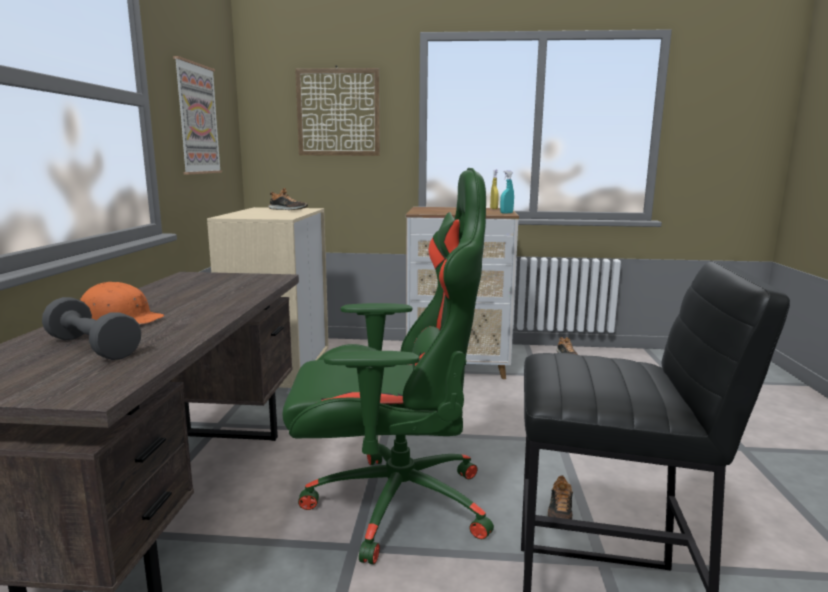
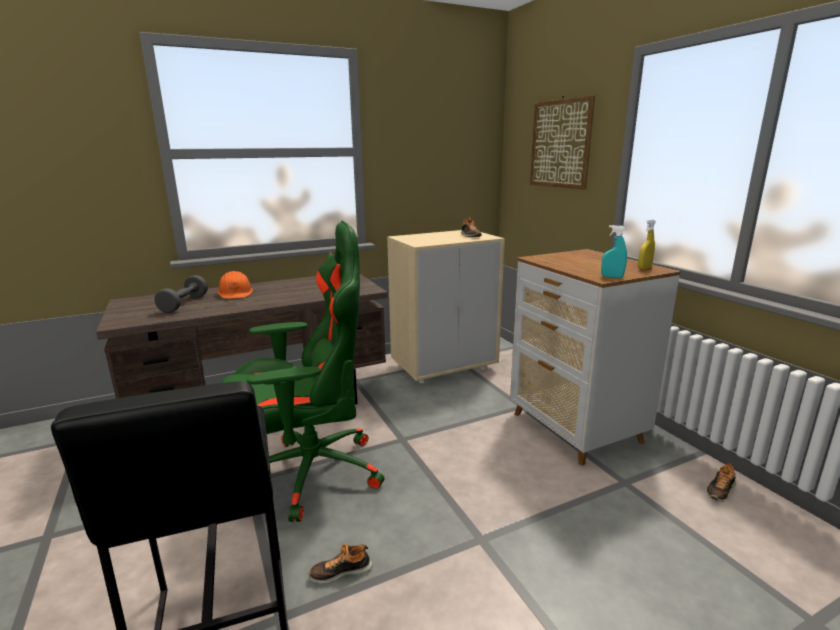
camera: 60 degrees right, 5 degrees up
(197, 119) = (429, 158): picture -> none
(385, 505) = (302, 476): green office chair -> green office chair turned 75 degrees counterclockwise

